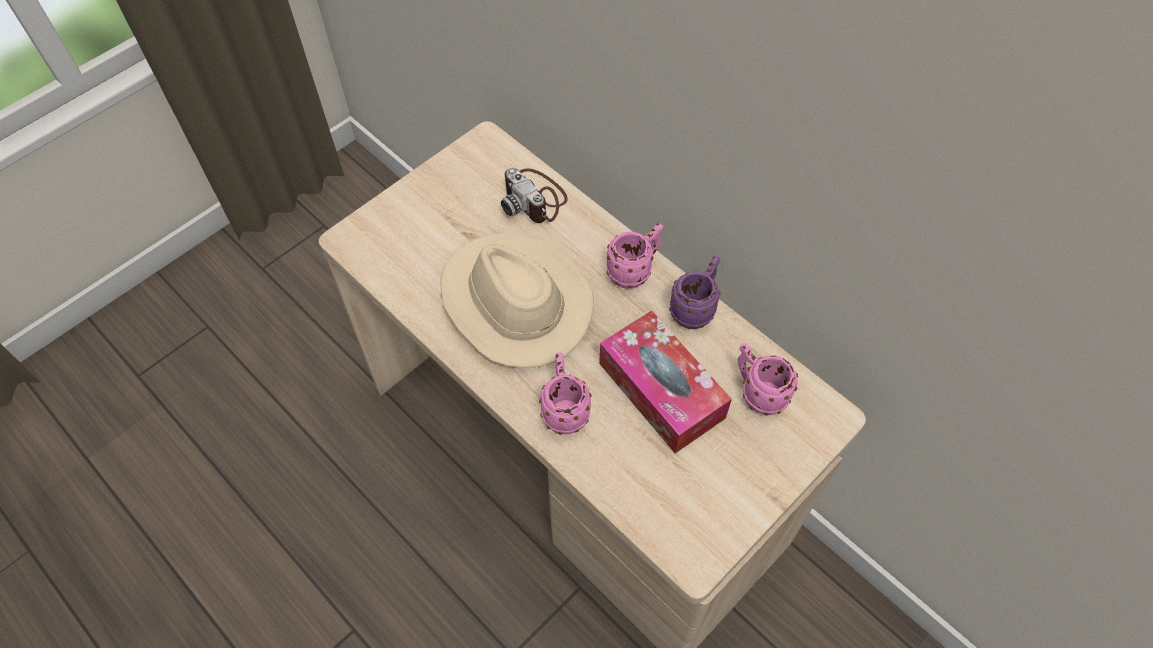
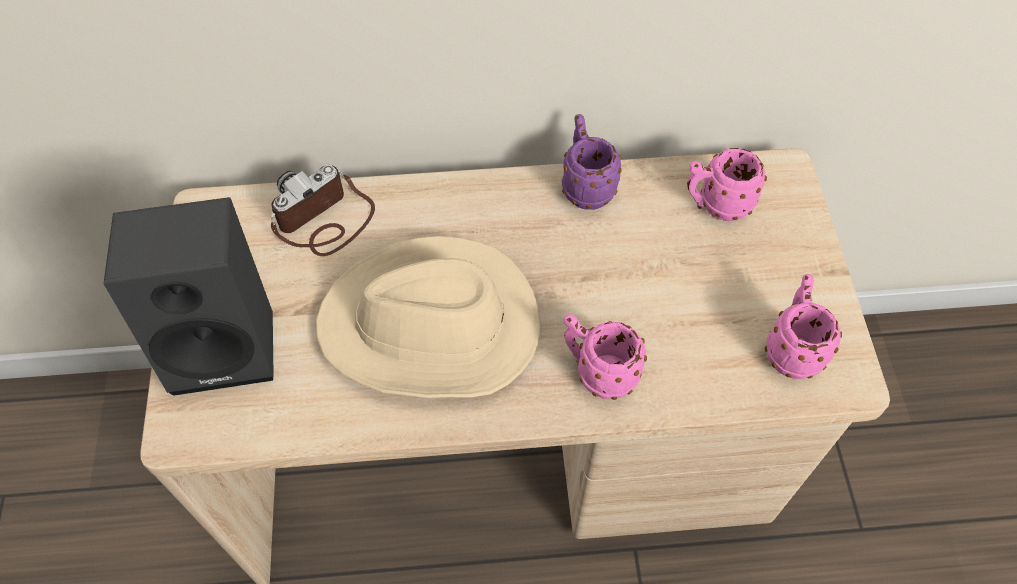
camera: 50 degrees left, 0 degrees up
(416, 217) = (226, 342): none -> black speaker
(535, 199) = (324, 220): camera -> camera turned 135 degrees clockwise
(634, 271) = (497, 201): pink mug -> pink mug (791, 348)
(661, 390) = (648, 276): tissue box -> none

